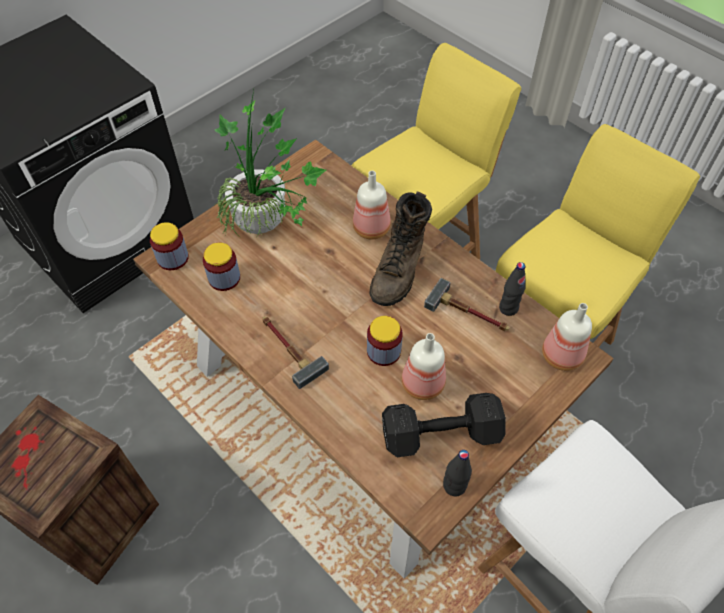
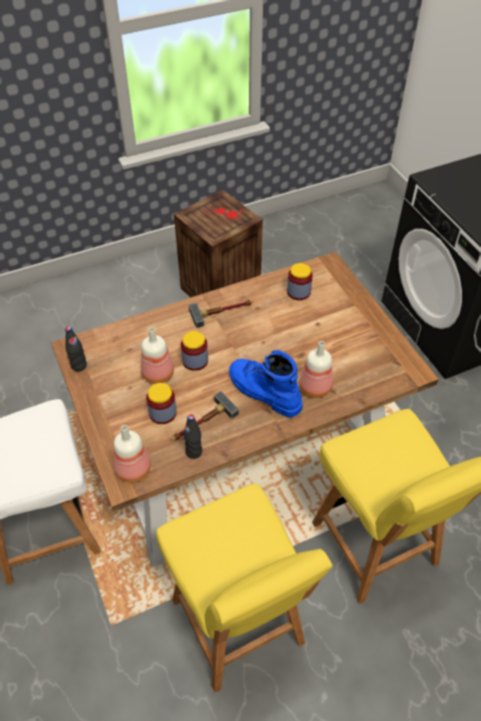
camera: 110 degrees right, 5 degrees down
(173, 258) = (328, 269): jar -> jar (162, 413)
(269, 228) = (338, 325): potted plant -> none
(399, 270) = (263, 392): brown boot -> blue boot
(438, 433) = (117, 369): black dumbbell -> none

